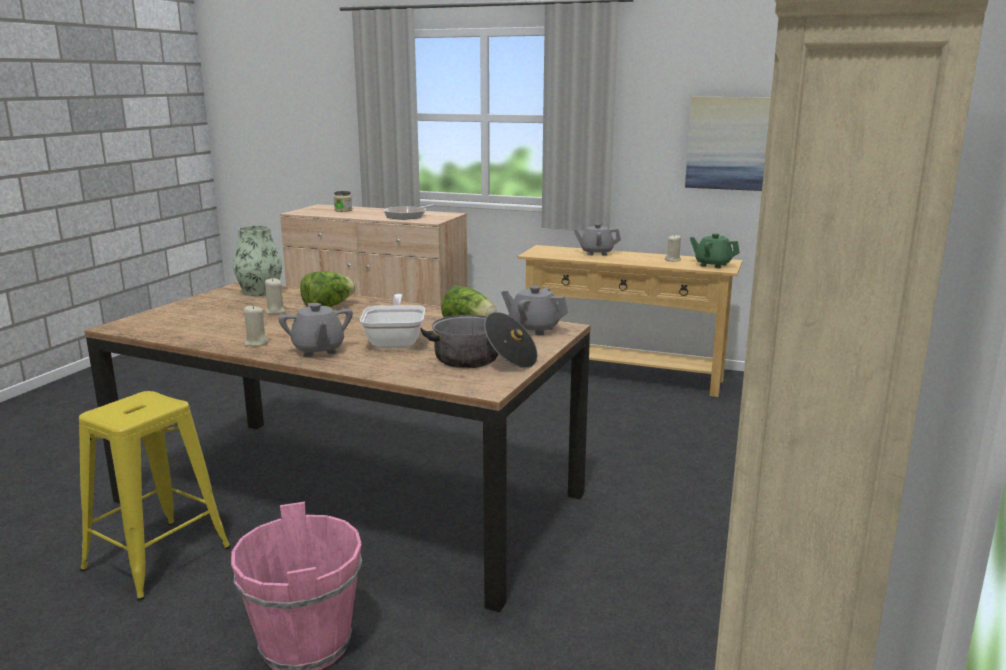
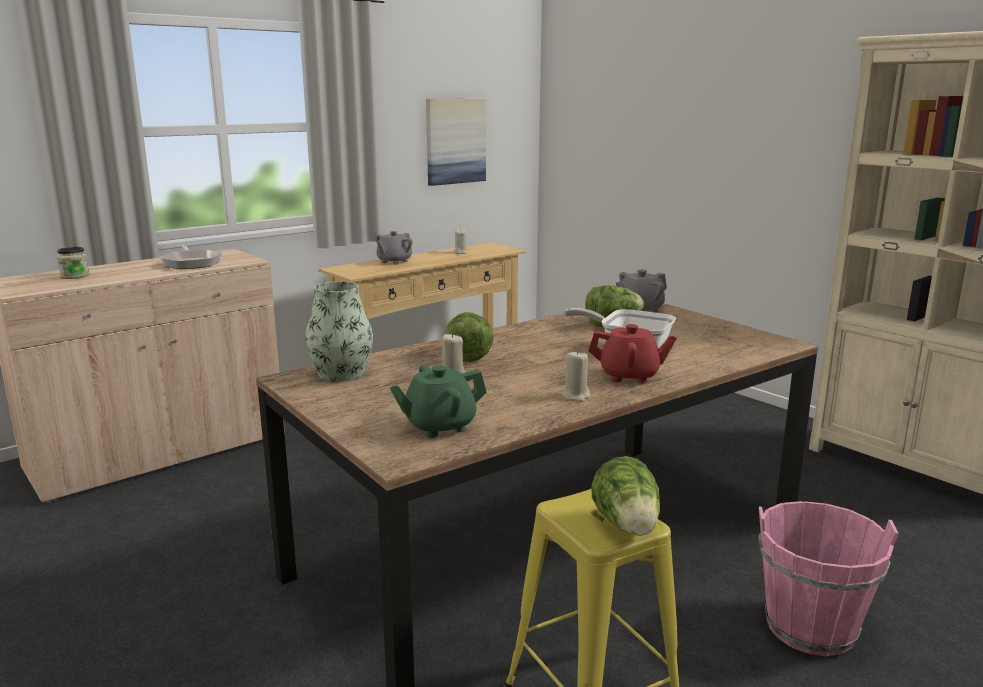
camera: 60 degrees left, 0 degrees up
(119, 417) = (628, 526): none -> lettuce
(318, 350) = (630, 376): grey teapot -> red teapot
(482, 360) = (713, 334): cooking pot -> none
(712, 265) = (494, 249): green teapot -> green teapot (439, 426)

